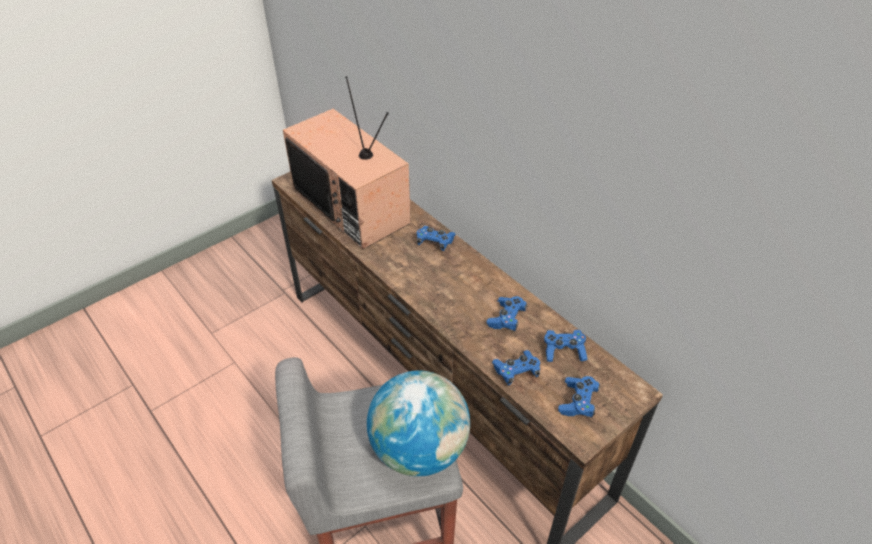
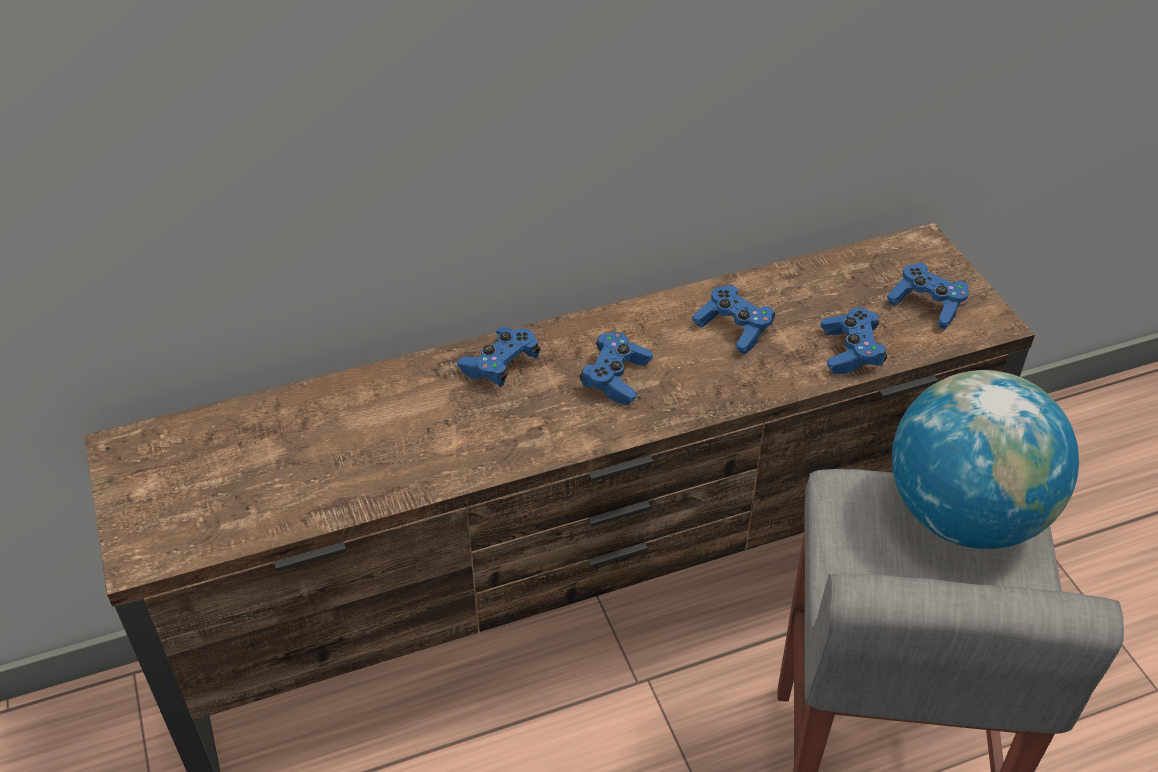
camera: 70 degrees left, 0 degrees up
(354, 205) = (312, 459): television -> none
(563, 351) = (826, 288): blue game controller -> blue game controller (616, 378)

